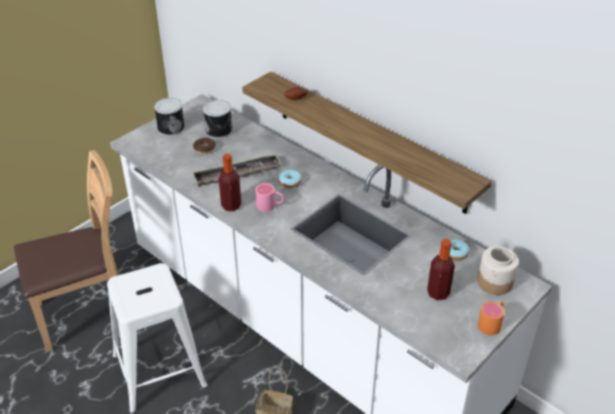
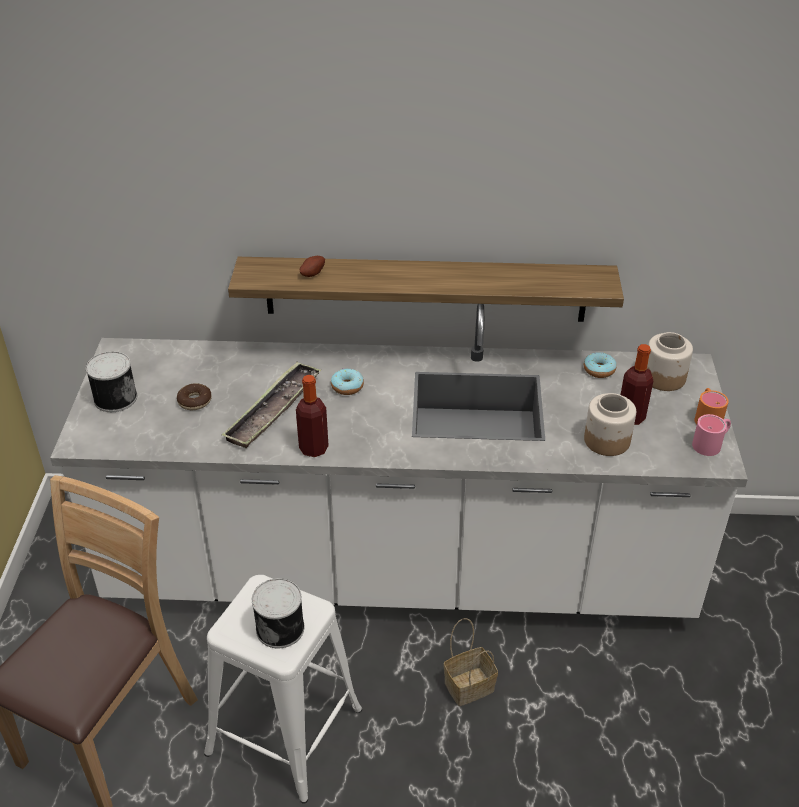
camera: 40 degrees left, 0 degrees up
(219, 130) = (185, 370): can -> can (281, 627)
(270, 205) = (358, 424): pink mug -> pink mug (711, 443)
(402, 297) = (606, 440): none -> jar

